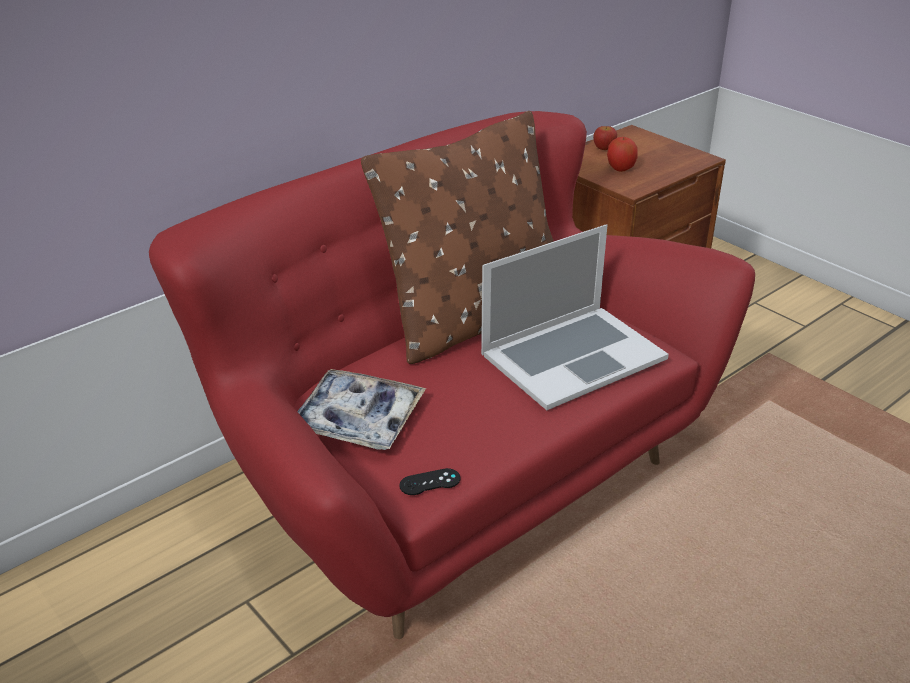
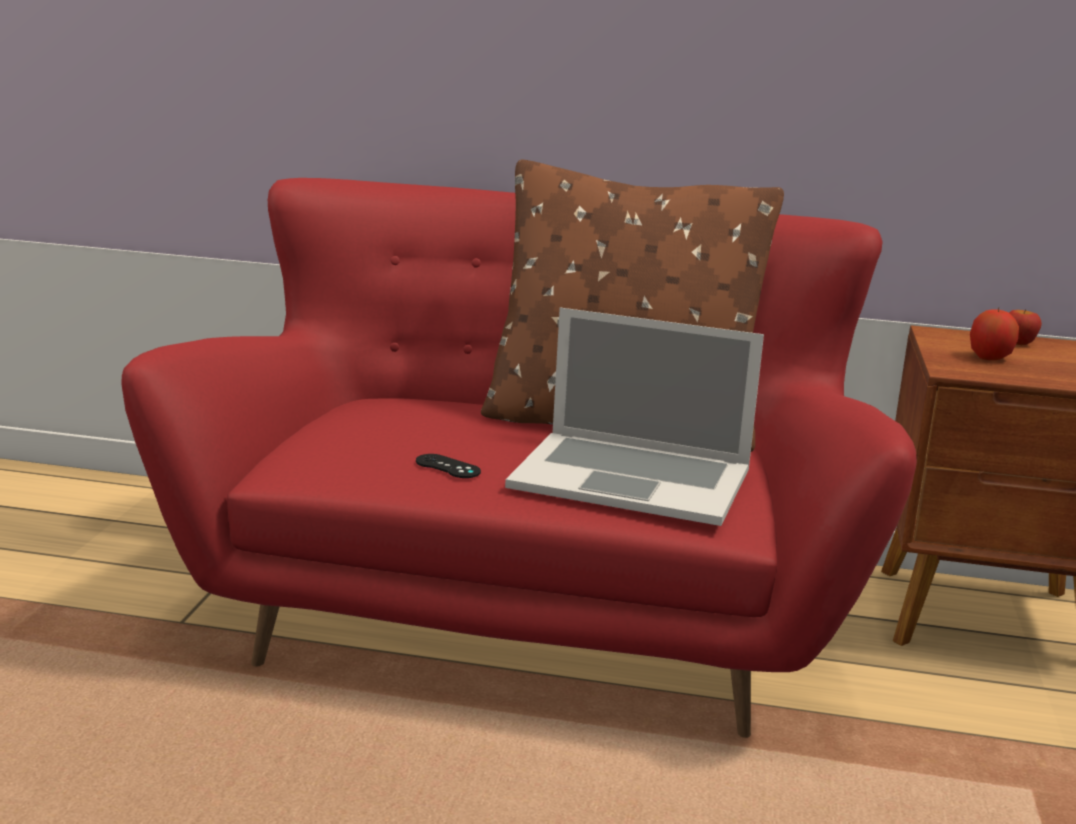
camera: 50 degrees right, 15 degrees down
(358, 419) = (360, 419): tray -> none
(430, 482) = (309, 470): black game controller -> black game controller (447, 467)

